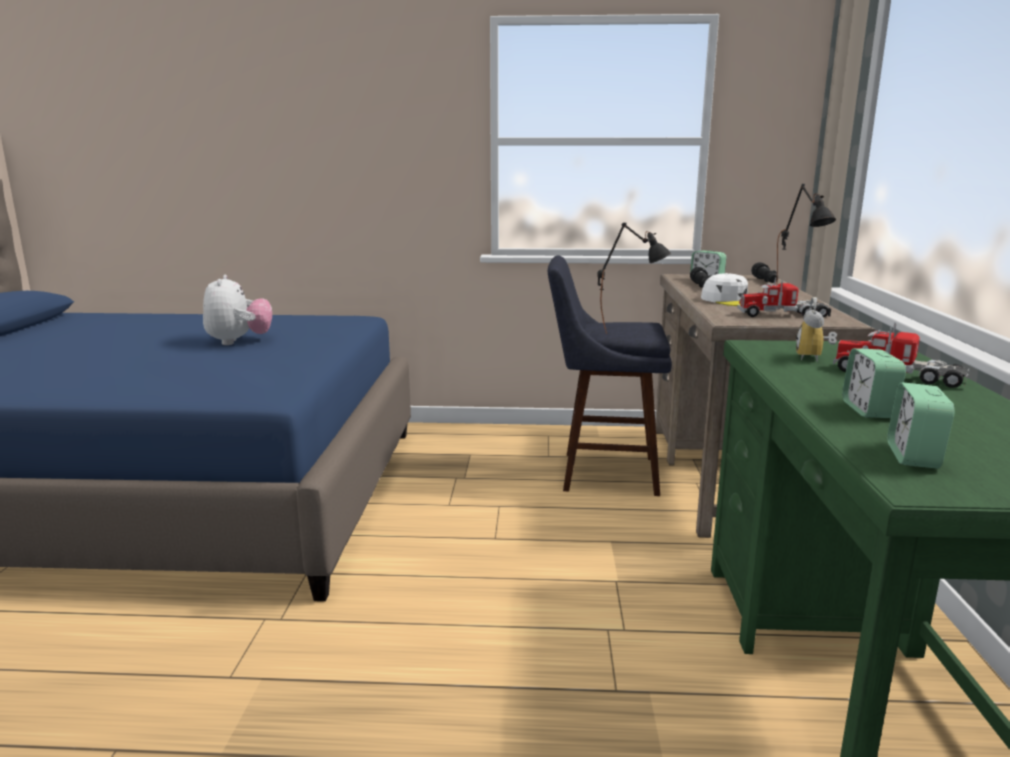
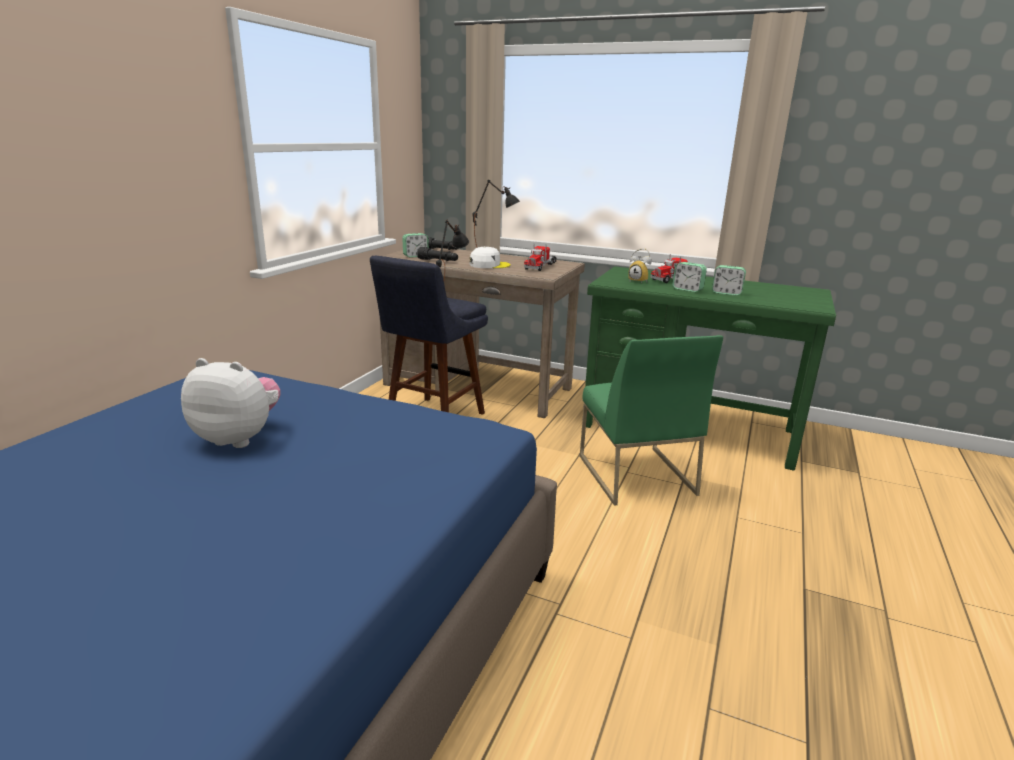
camera: 70 degrees left, 5 degrees up
(606, 637) = (634, 474): none -> green chair
(913, 456) = (784, 301): alarm clock -> alarm clock (687, 289)

